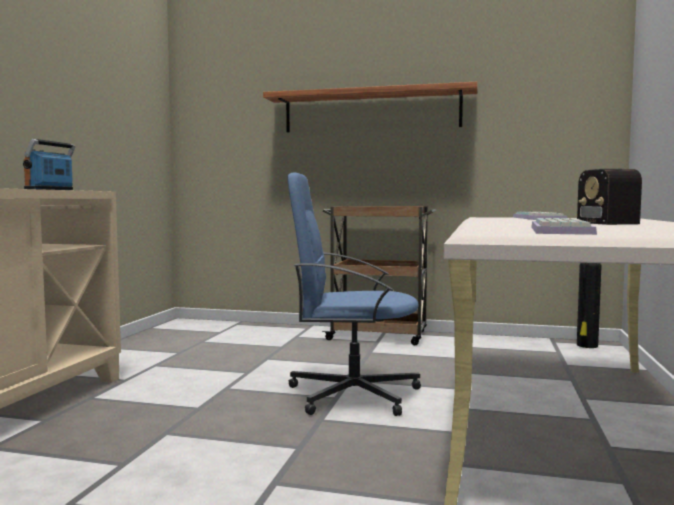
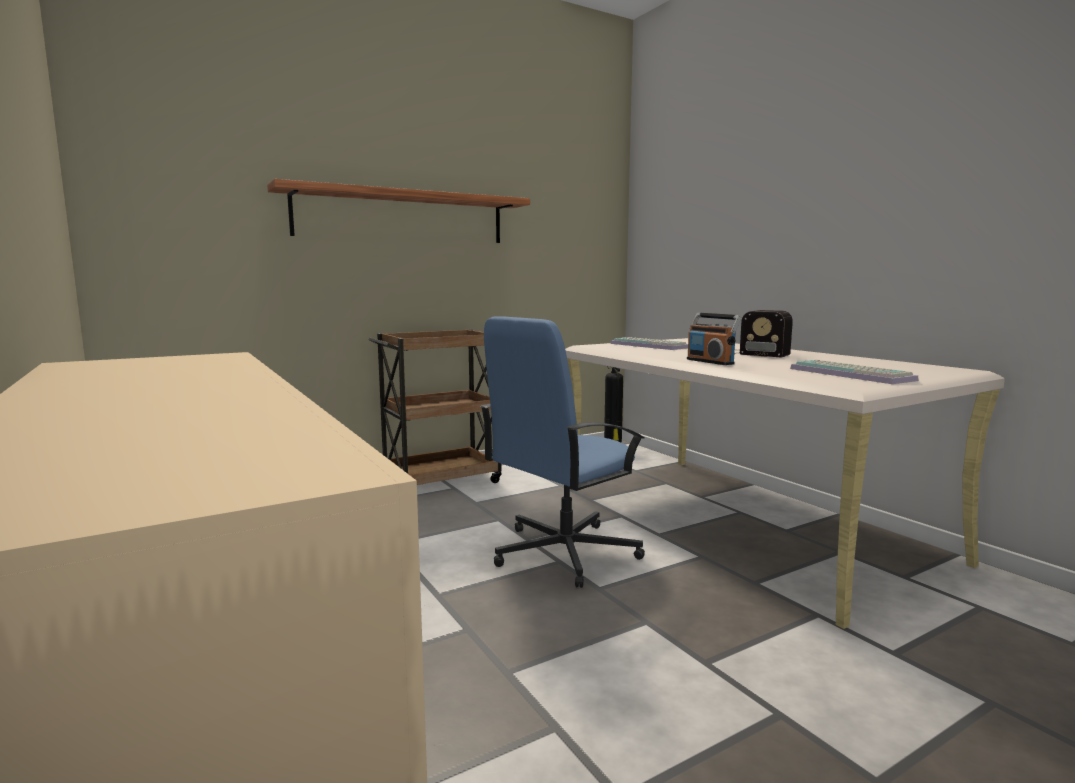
camera: 45 degrees left, 5 degrees up
(50, 189) = (236, 367): radio -> radio (710, 362)

